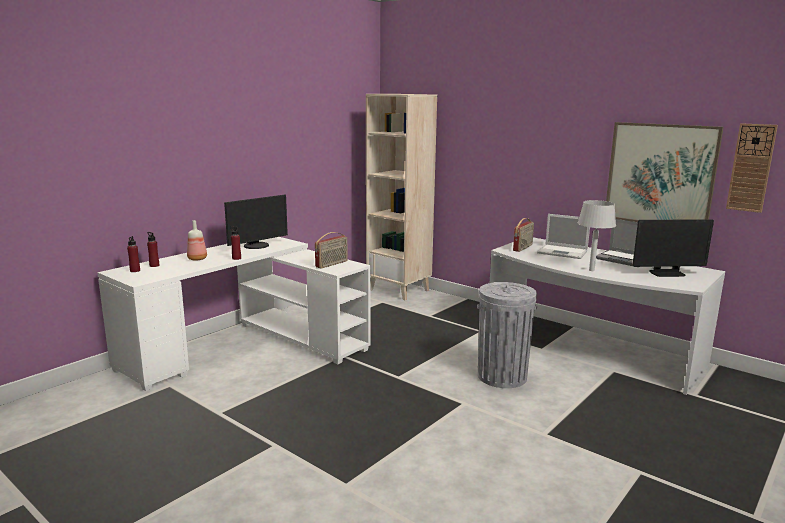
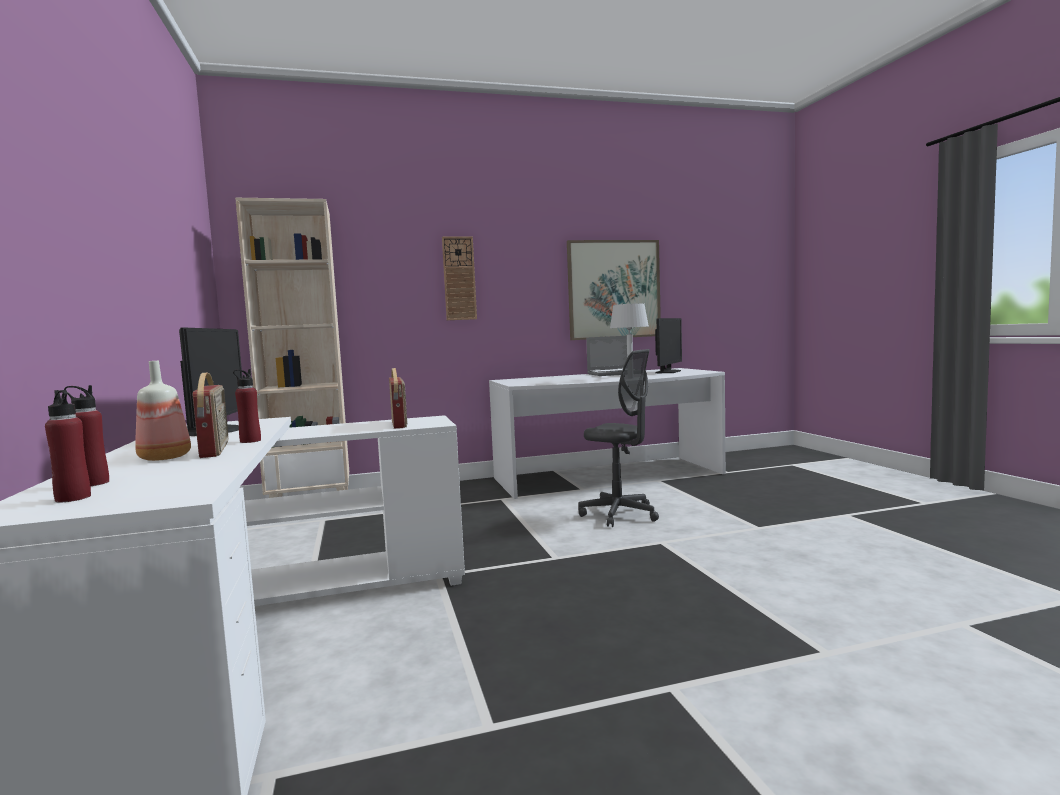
camera: 55 degrees left, 10 degrees down
(502, 376) = (619, 515): grey trash can -> grey office chair
(523, 248) = (525, 382): radio -> radio (216, 449)
(563, 252) = (562, 378): laptop -> none
(751, 168) = (681, 274): wall clock -> wall clock (459, 278)

